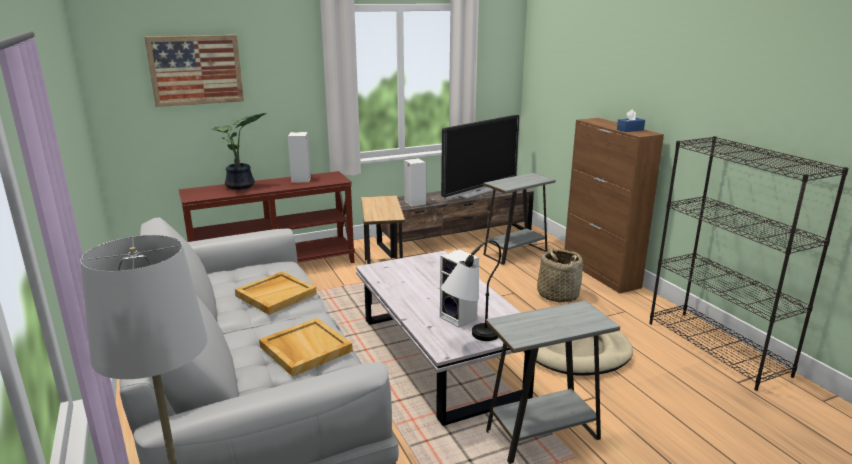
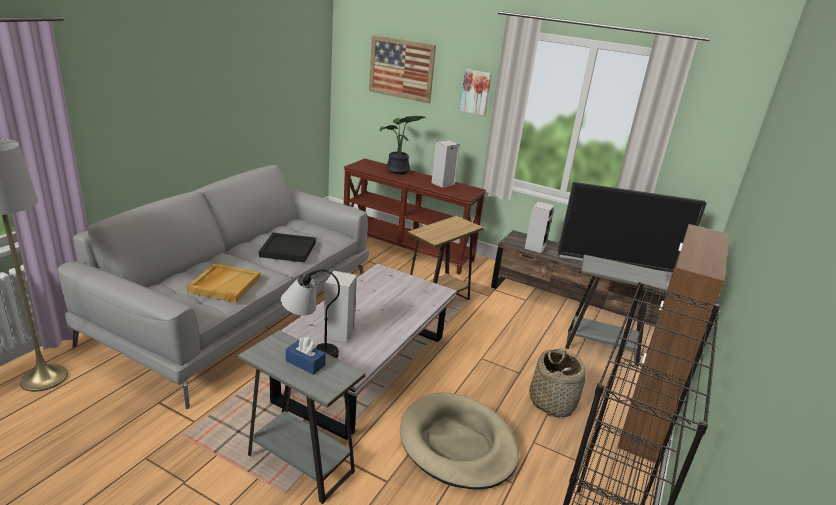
camera: 50 degrees right, 5 degrees up
(276, 295) = (288, 249): beige tray -> black tray
(295, 76) = (476, 92): none -> picture
(630, 130) = (701, 258): blue tissue box -> blue tissue box (305, 363)

